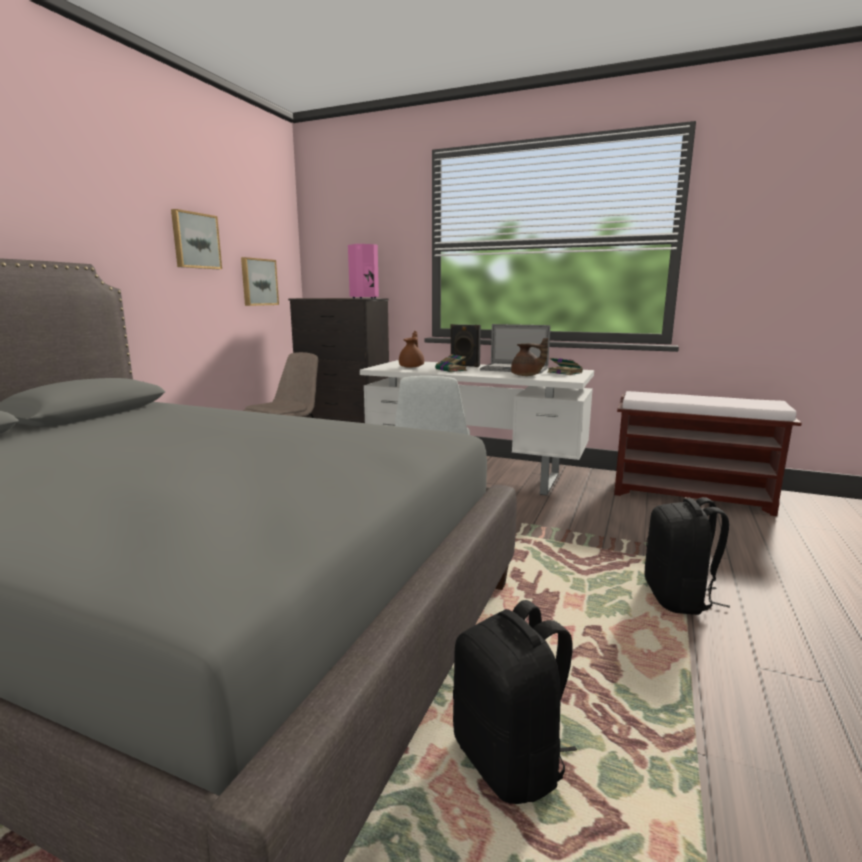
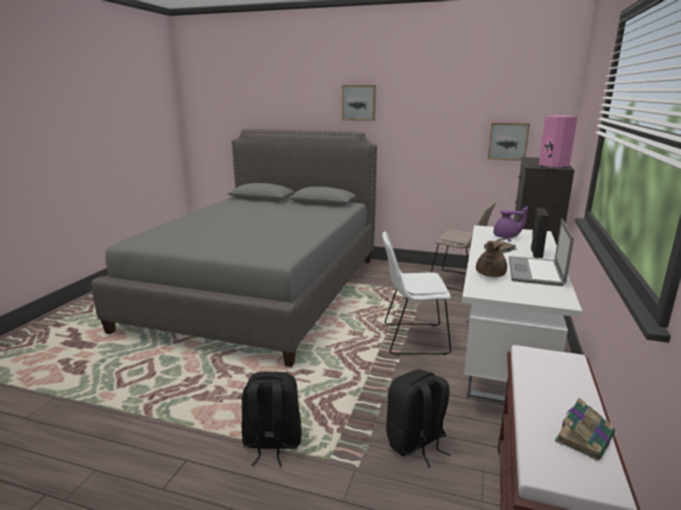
camera: 85 degrees right, 5 degrees up
(195, 241) = (448, 113): picture -> picture (359, 102)
(412, 366) = (507, 237): brown teapot -> purple teapot
(510, 759) = (160, 365): black backpack -> black backpack (416, 443)
(564, 372) = (533, 292): book -> book (584, 437)

